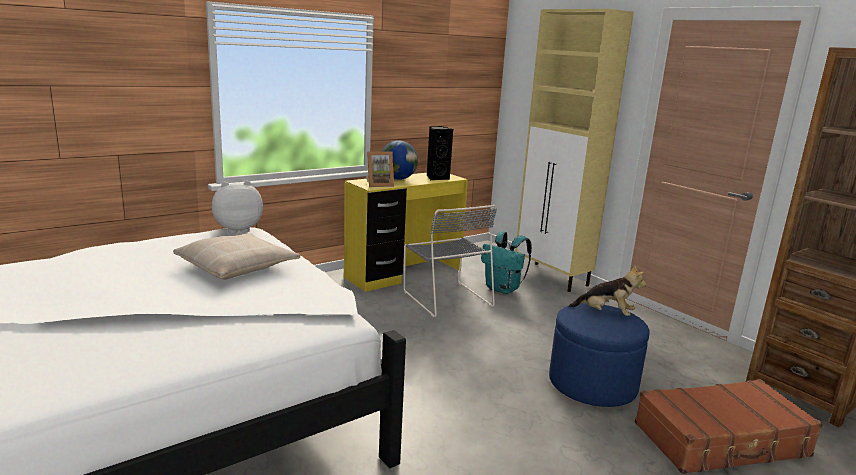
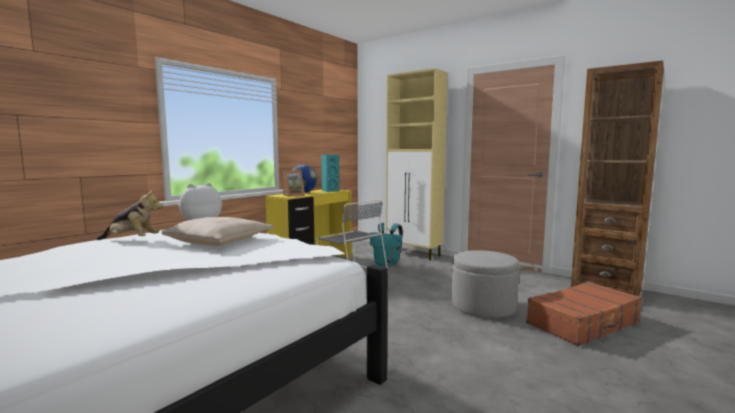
camera: 15 degrees left, 10 degrees down
(436, 178) = (329, 191): black speaker -> turquoise speaker
(592, 384) = (483, 307): blue ottoman -> grey ottoman
(605, 314) = (484, 254): plush toy -> plush toy (131, 240)

